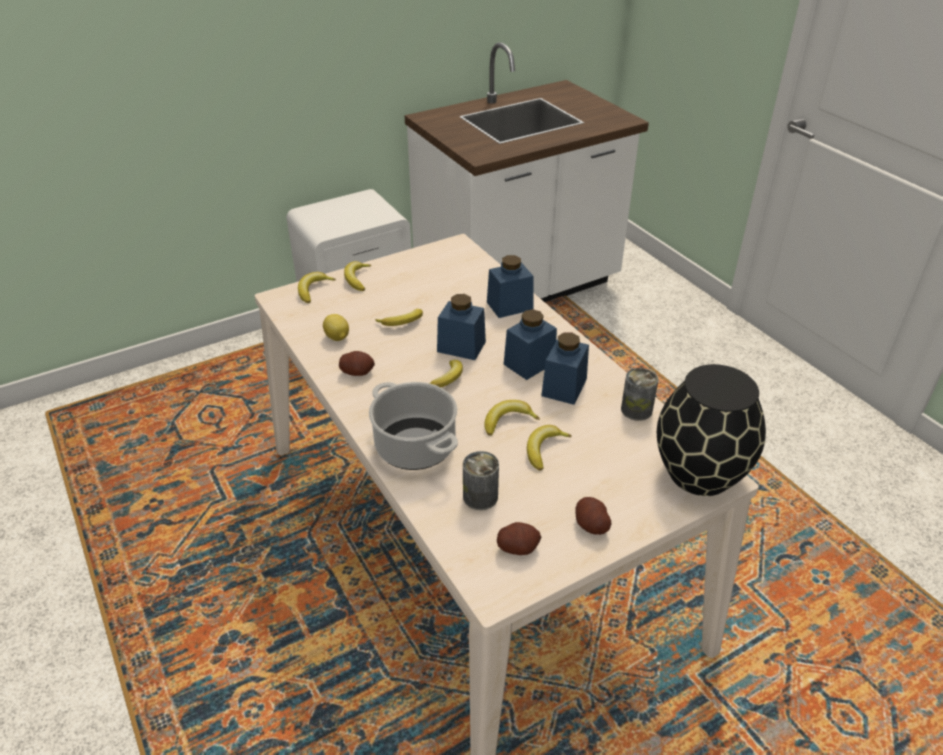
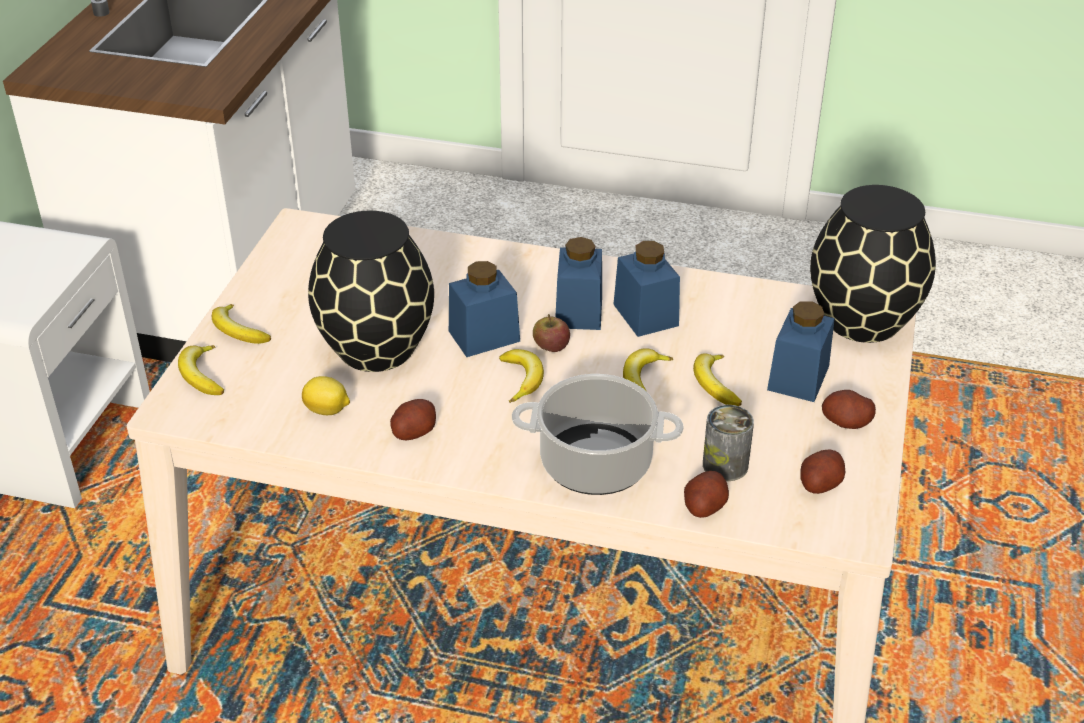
camera: 45 degrees left, 0 degrees up
(402, 322) = (377, 349): banana -> black vase
(434, 510) = (704, 506): none -> potato
(486, 372) = (551, 346): none -> apple
(509, 306) = (467, 263): blue jar -> blue jar (798, 378)
(636, 410) = (737, 296): can -> none

